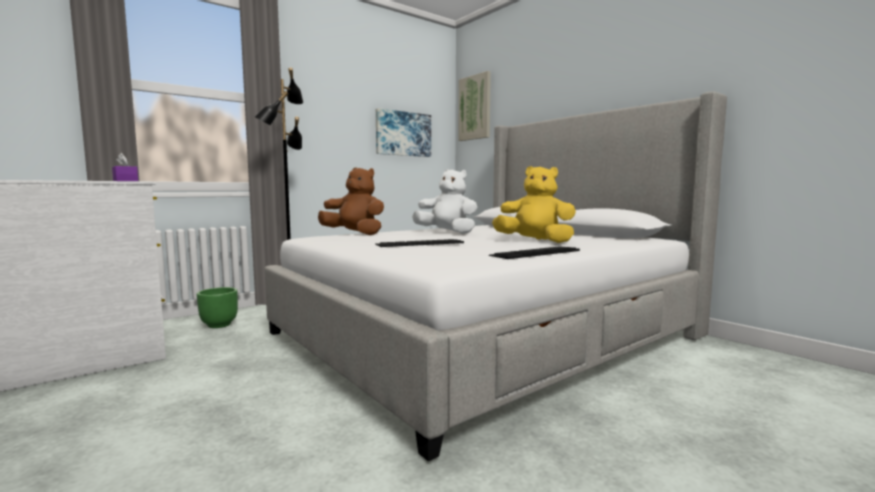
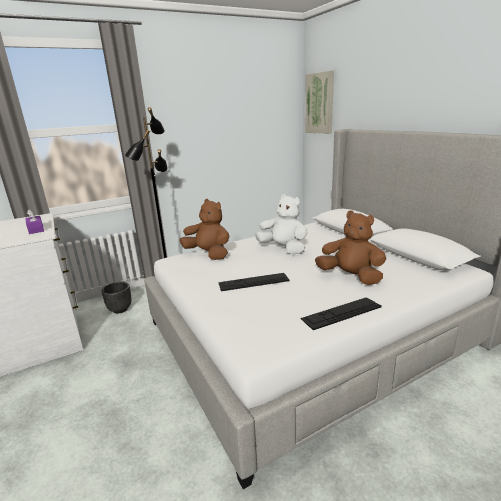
camera: 10 degrees right, 15 degrees up
(219, 325) = (120, 309): green planter -> black planter
(403, 134) = (255, 133): picture -> none
(535, 241) = (351, 277): yellow plush toy -> brown plush toy

